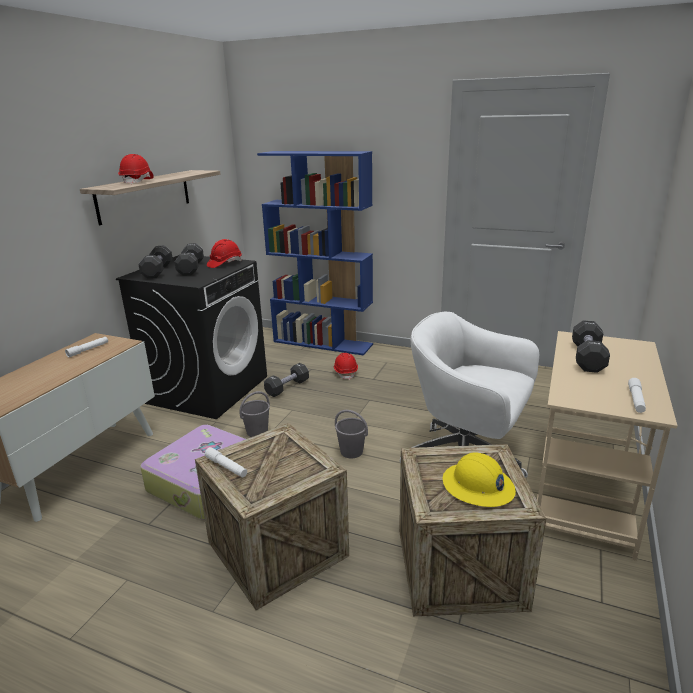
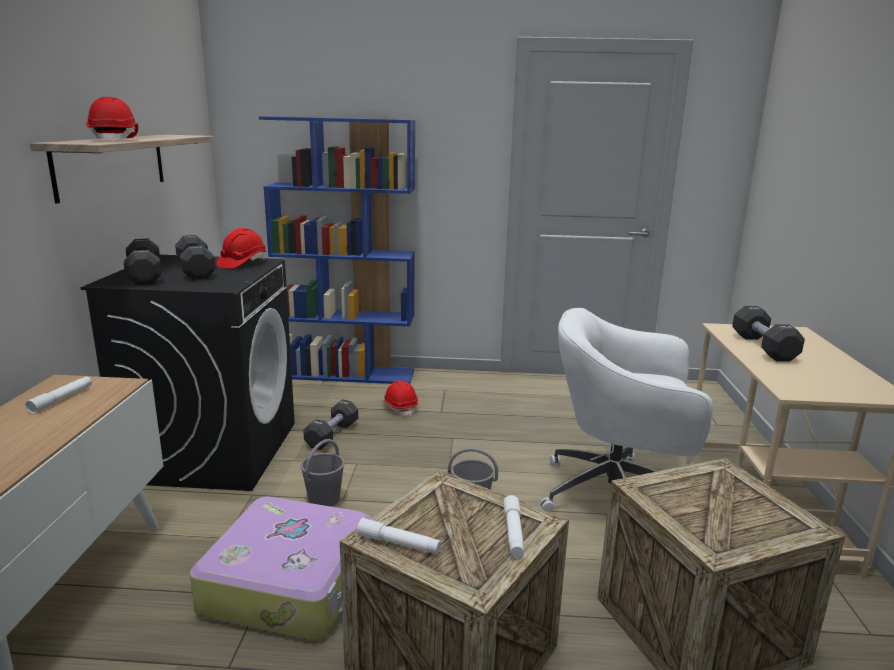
camera: 20 degrees left, 5 degrees down
(478, 486) = (741, 512): yellow hard hat -> none
(636, 400) = (858, 385): white flashlight -> white flashlight (513, 532)

